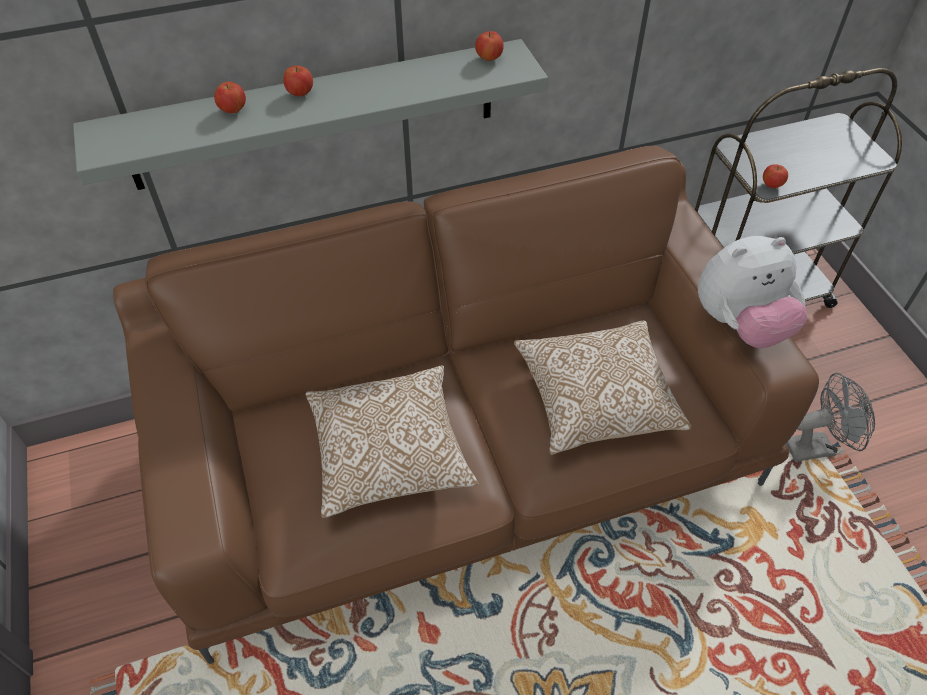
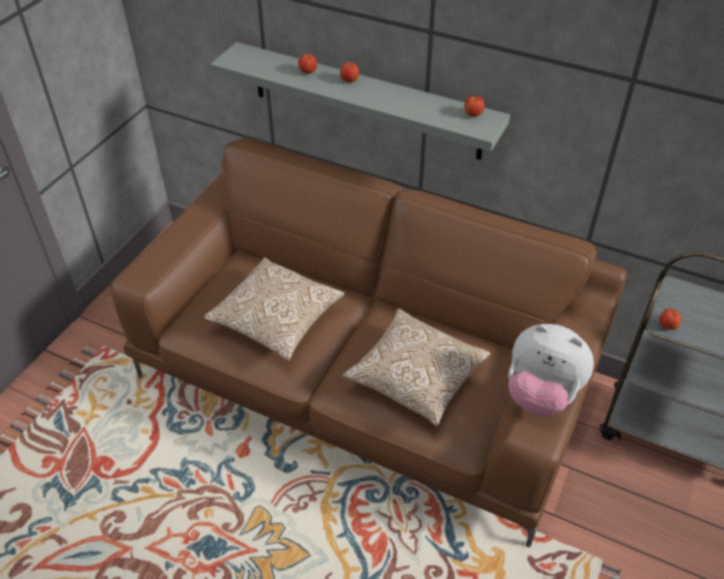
camera: 45 degrees right, 5 degrees down
(816, 446) = (600, 560): grey fan -> none

